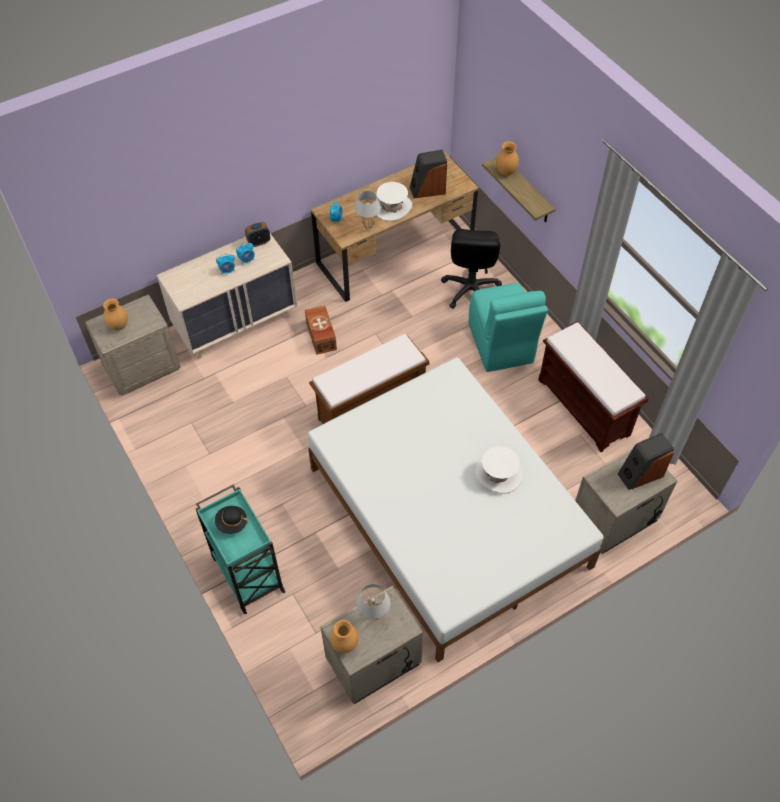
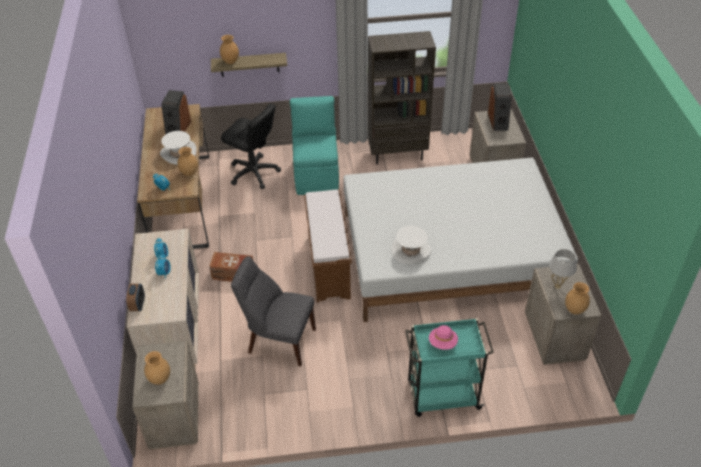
camera: 65 degrees left, 10 degrees down
(232, 523) = (443, 343): black hat -> pink hat
(256, 407) = (279, 340): none -> grey chair
(259, 242) = (148, 242): alarm clock -> alarm clock (138, 305)
(368, 228) = (190, 173): white table lamp -> brown vase
(498, 474) = (460, 188): white hat -> white hat (411, 250)
(501, 345) = (316, 175): turquoise chair -> turquoise chair turned 105 degrees counterclockwise
(584, 407) = (398, 154): brown bench -> brown bookcase

